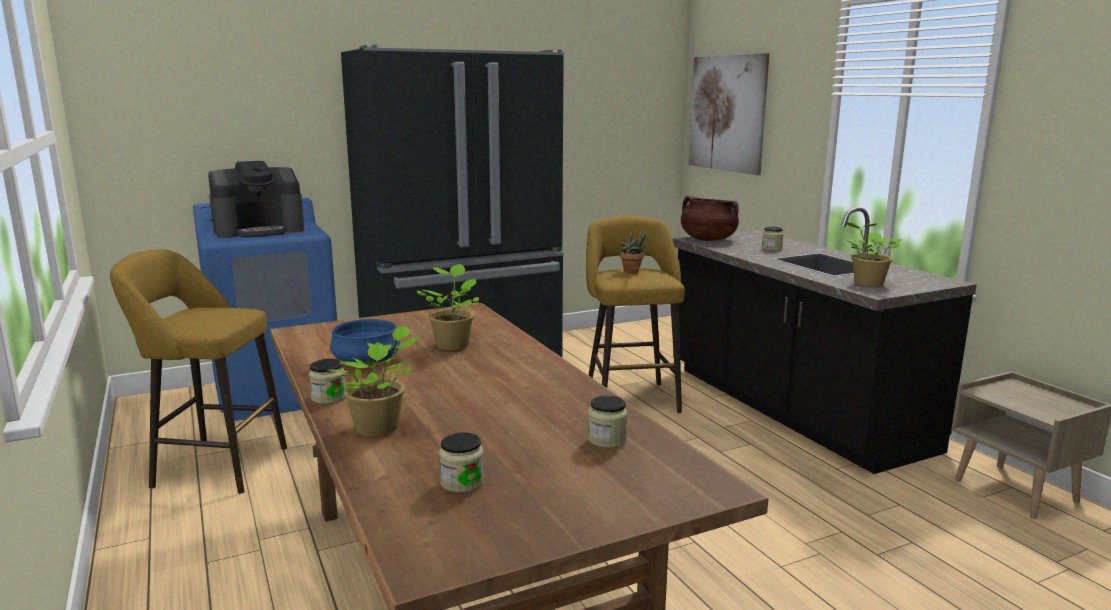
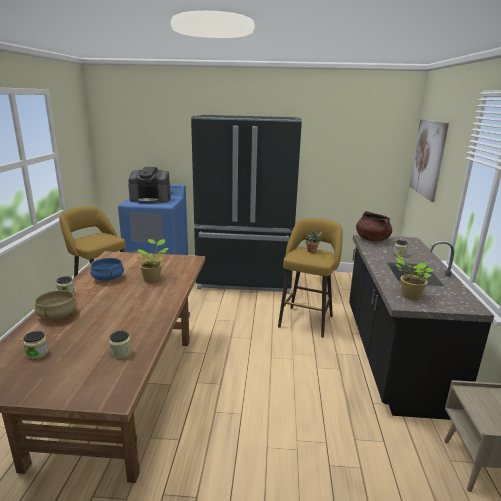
camera: 30 degrees right, 5 degrees up
(380, 428) = (57, 315): potted plant -> beige cooking pot

